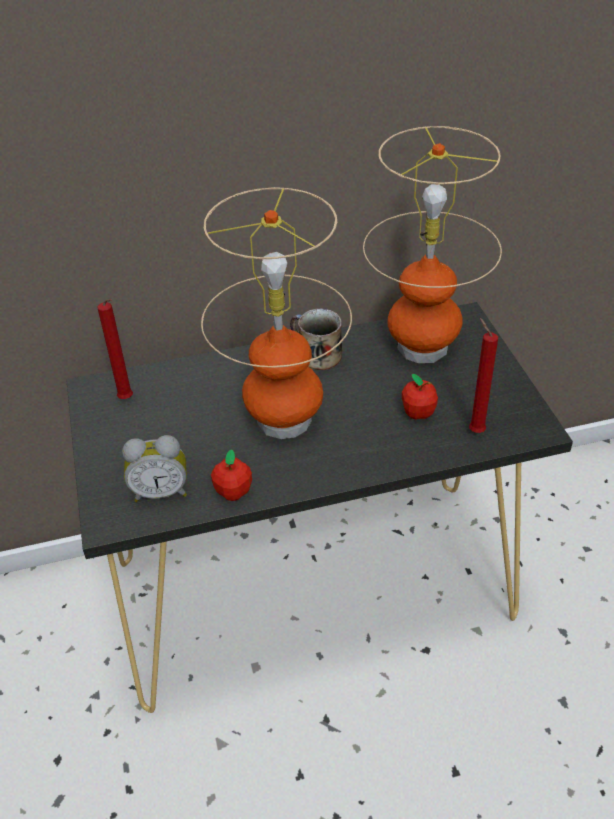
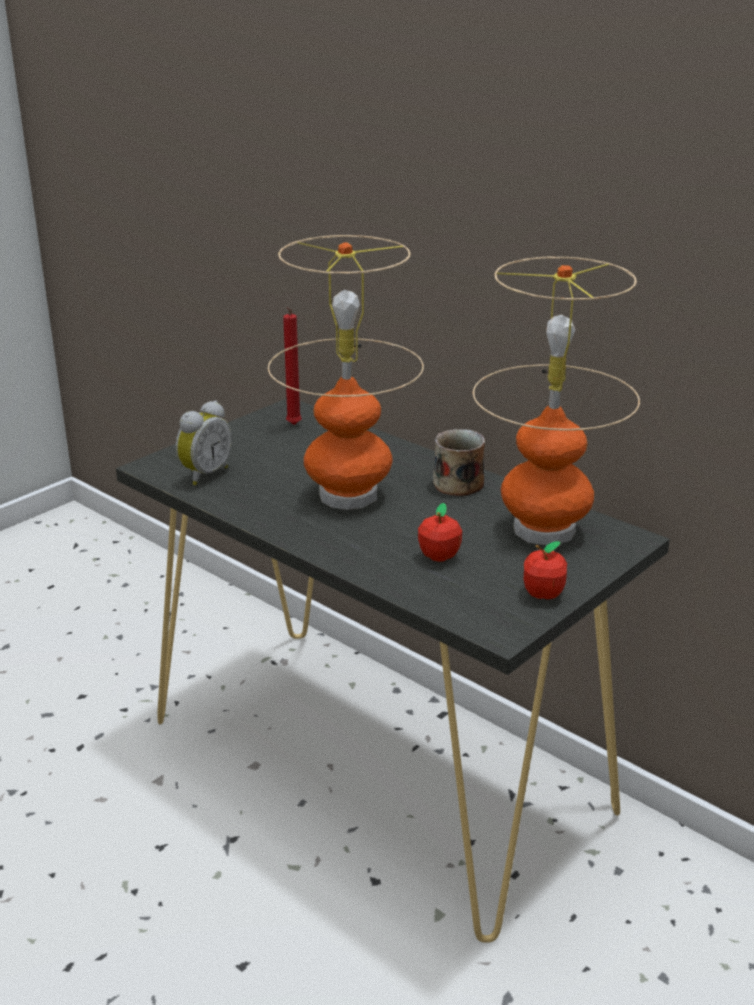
camera: 55 degrees right, 15 degrees down
(161, 491) = (204, 474): alarm clock -> alarm clock turned 105 degrees counterclockwise
(233, 492) = (234, 503): apple -> apple (543, 593)
(474, 430) = (451, 594): red candle -> none

